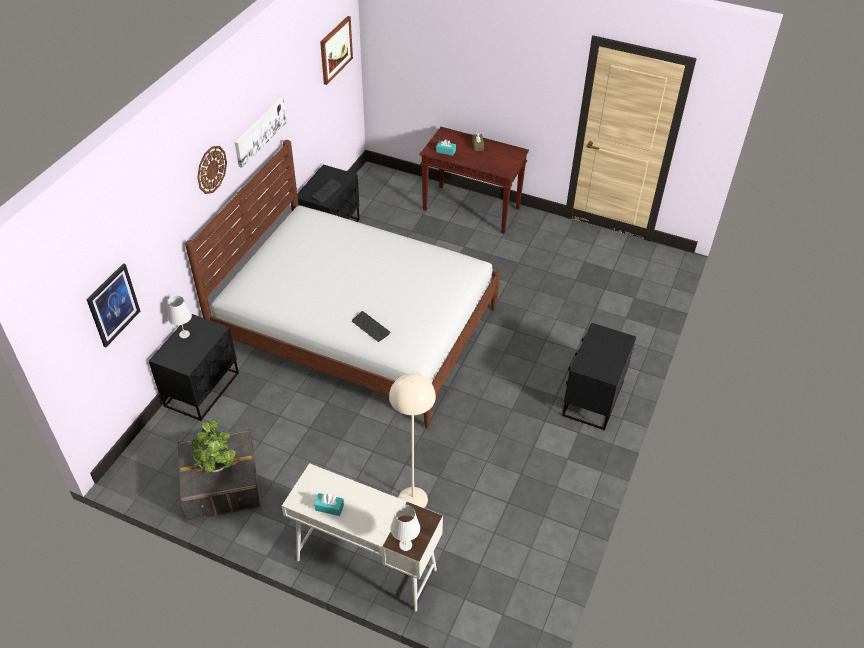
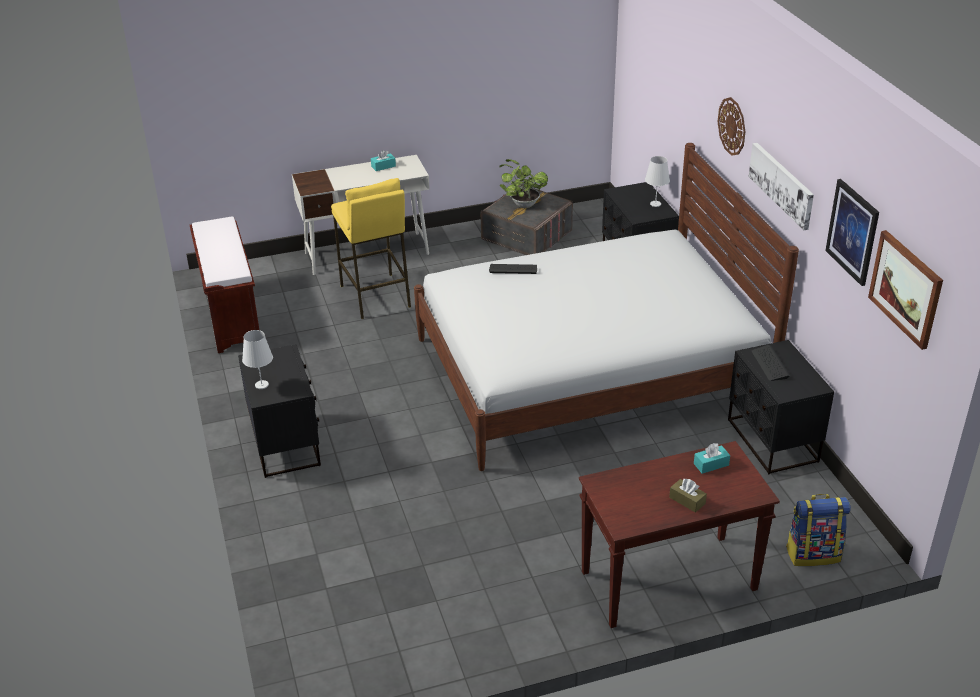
camera: 140 degrees right, 10 degrees down
(113, 305) = (649, 88): picture -> picture (852, 232)
(396, 183) = (813, 553): none -> backpack
(405, 545) = (309, 175): white table lamp -> white table lamp (261, 385)
(413, 499) = (375, 296): beige floor lamp -> yellow stool
(546, 562) = (231, 316): none -> brown bench

